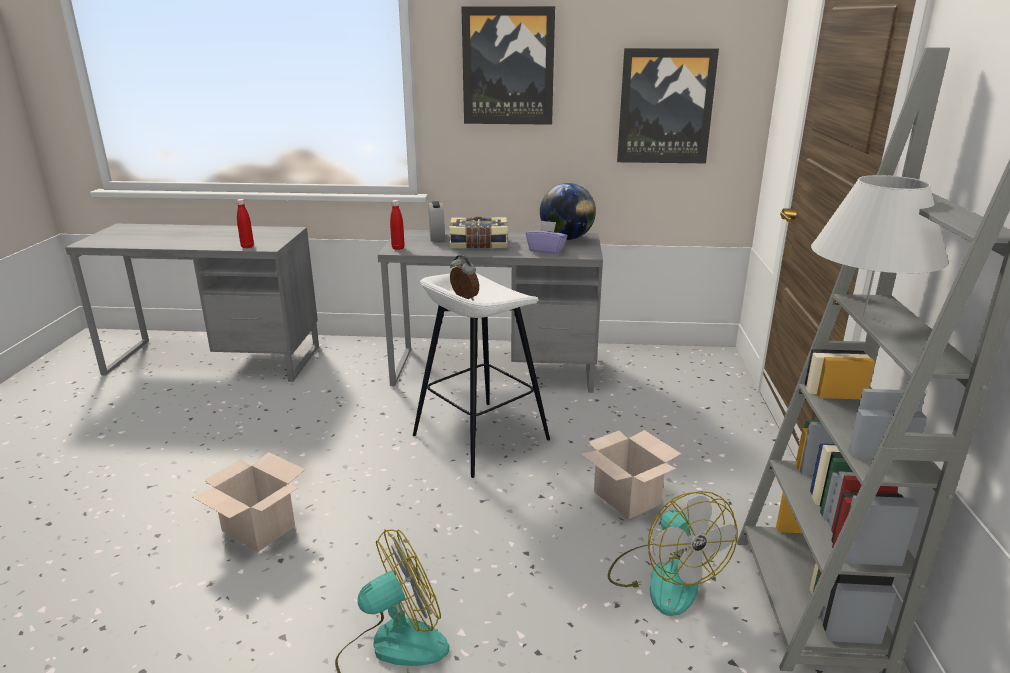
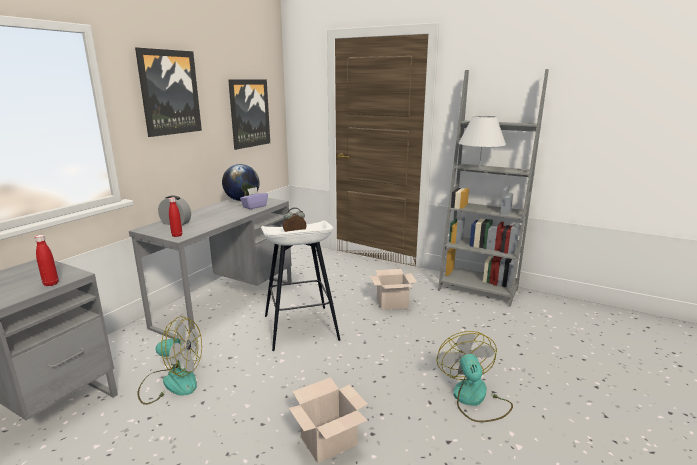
camera: 65 degrees left, 5 degrees down
(478, 244) = (213, 217): book -> none
(664, 578) = (452, 312): fan -> fan (171, 382)

